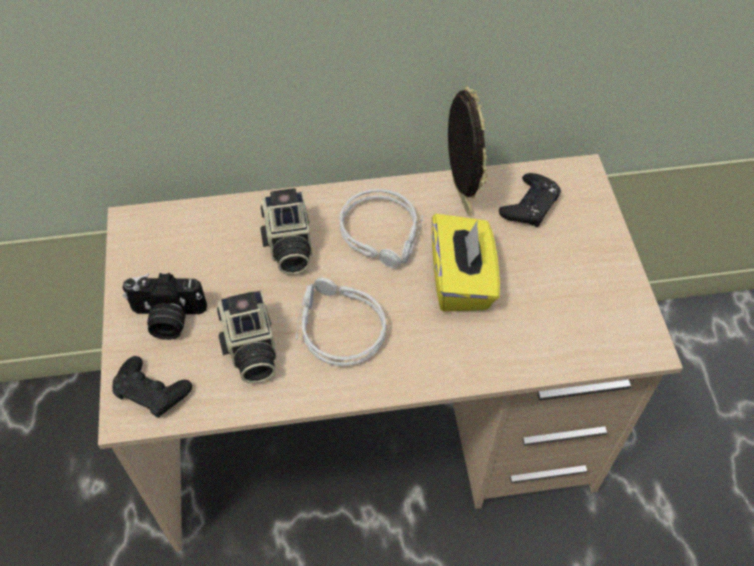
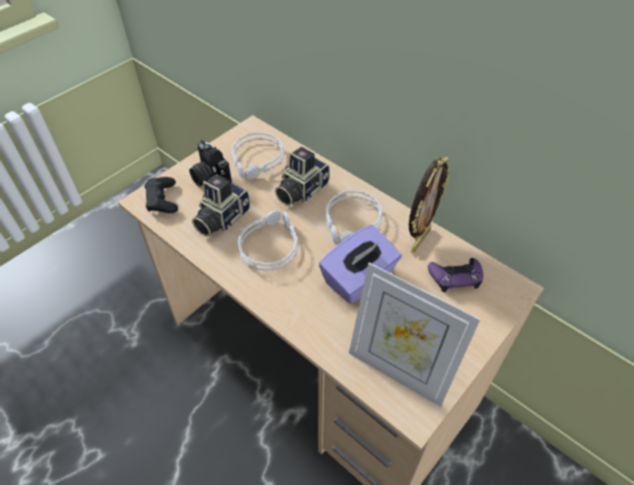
camera: 50 degrees right, 5 degrees down
(196, 254) = (258, 161): none -> grey headphones
(461, 281) = (359, 279): yellow tissue box -> purple tissue box
(529, 205) = (455, 277): black game controller -> purple game controller
(593, 326) = (398, 370): none -> picture frame

